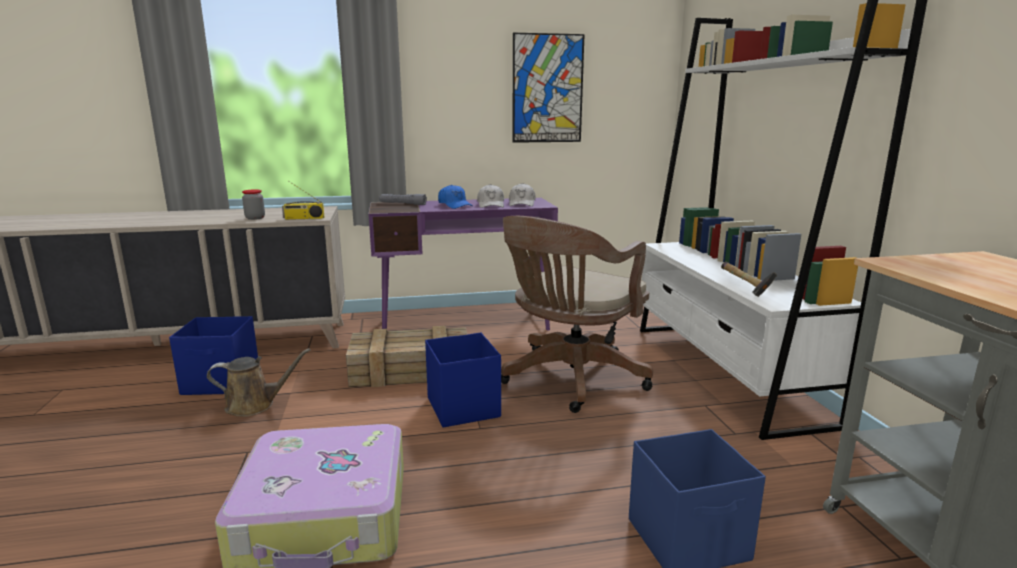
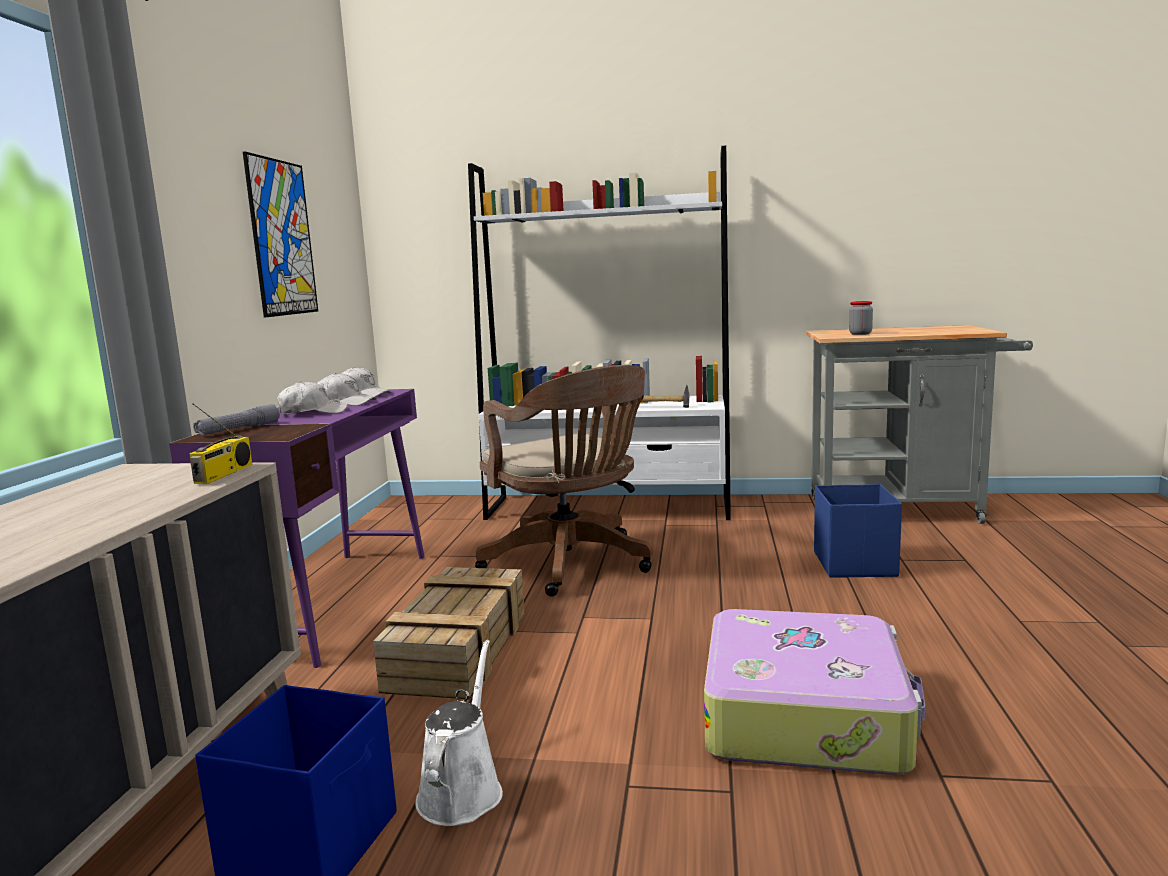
camera: 70 degrees left, 5 degrees down
(255, 218) = (136, 502): jar -> jar (860, 334)
(255, 405) = (462, 790): brown watering can -> white watering can
(455, 205) = (312, 412): blue cap -> white cap
(463, 407) = (595, 623): blue storage box -> none

